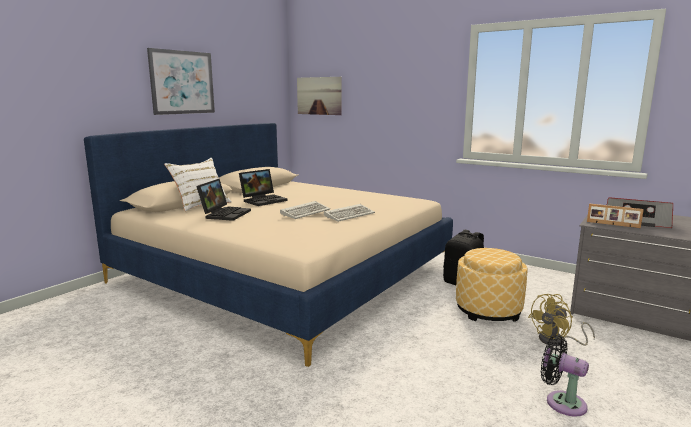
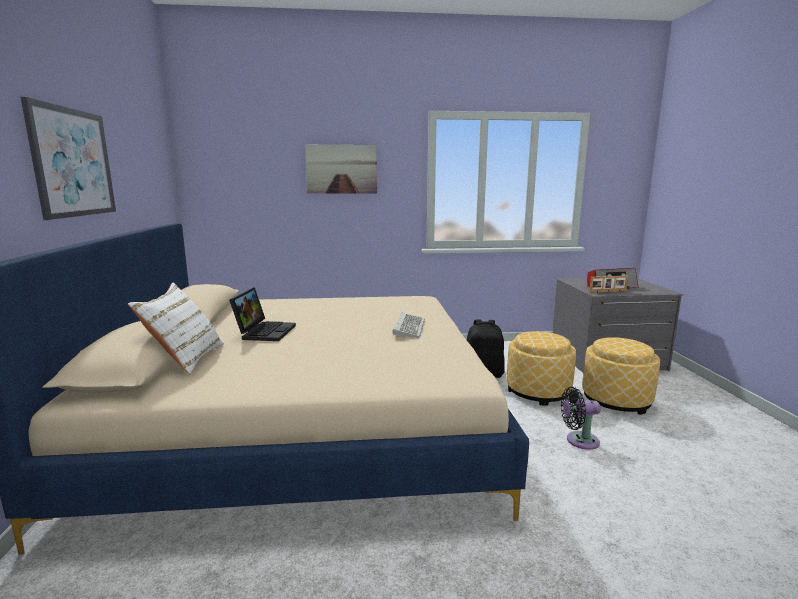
camera: 40 degrees left, 0 degrees up
(225, 214) = (265, 363): laptop -> none
(306, 212) = (364, 335): keyboard -> none
(319, 96) = (229, 184): picture -> picture (341, 169)
(557, 341) = (616, 400): yellow fan -> ottoman
(561, 402) = (698, 448): black fan -> black fan (579, 441)

